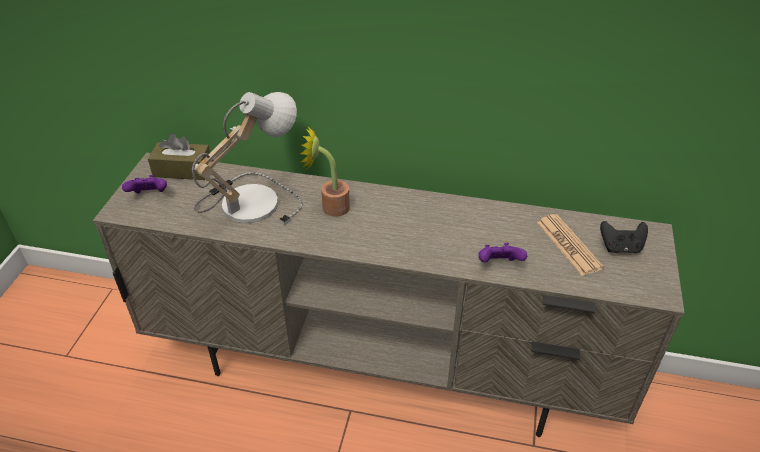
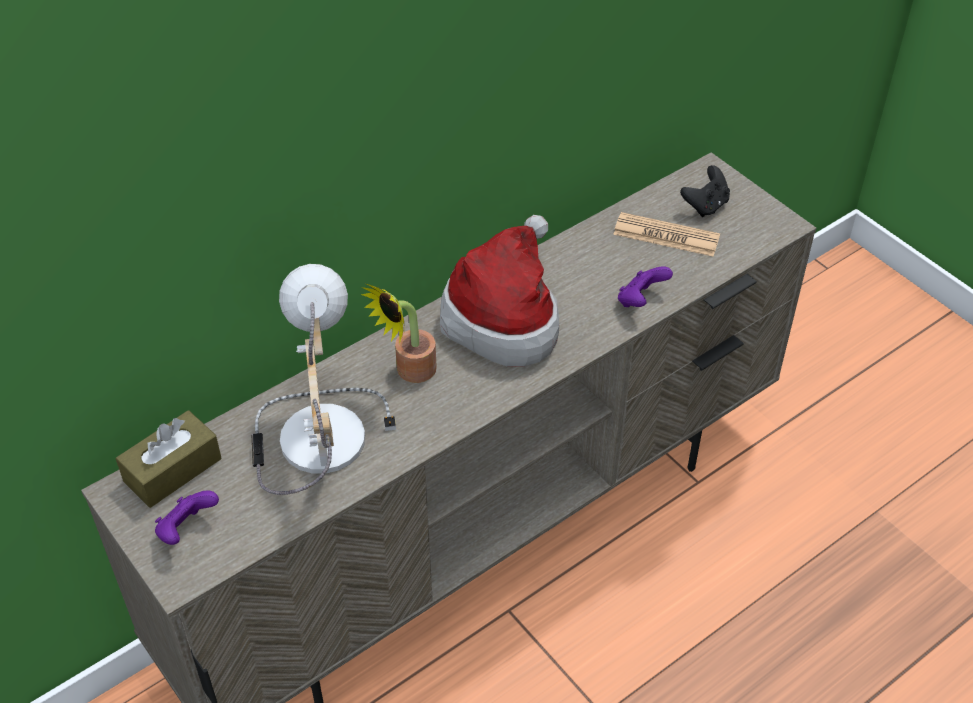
camera: 50 degrees left, 5 degrees up
(413, 218) = (504, 317): none -> hat

